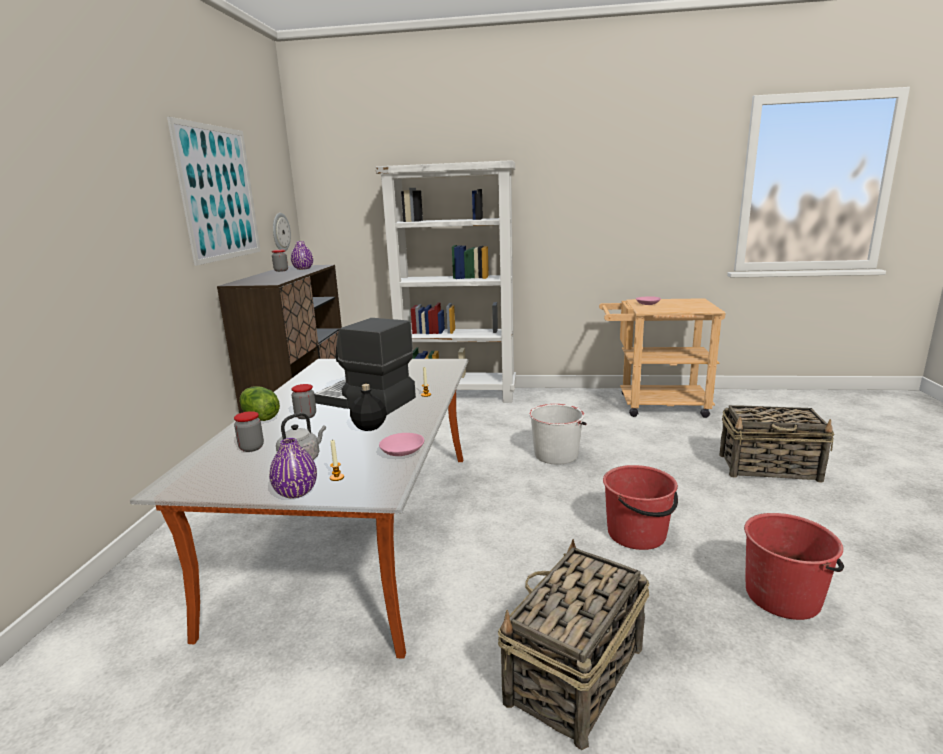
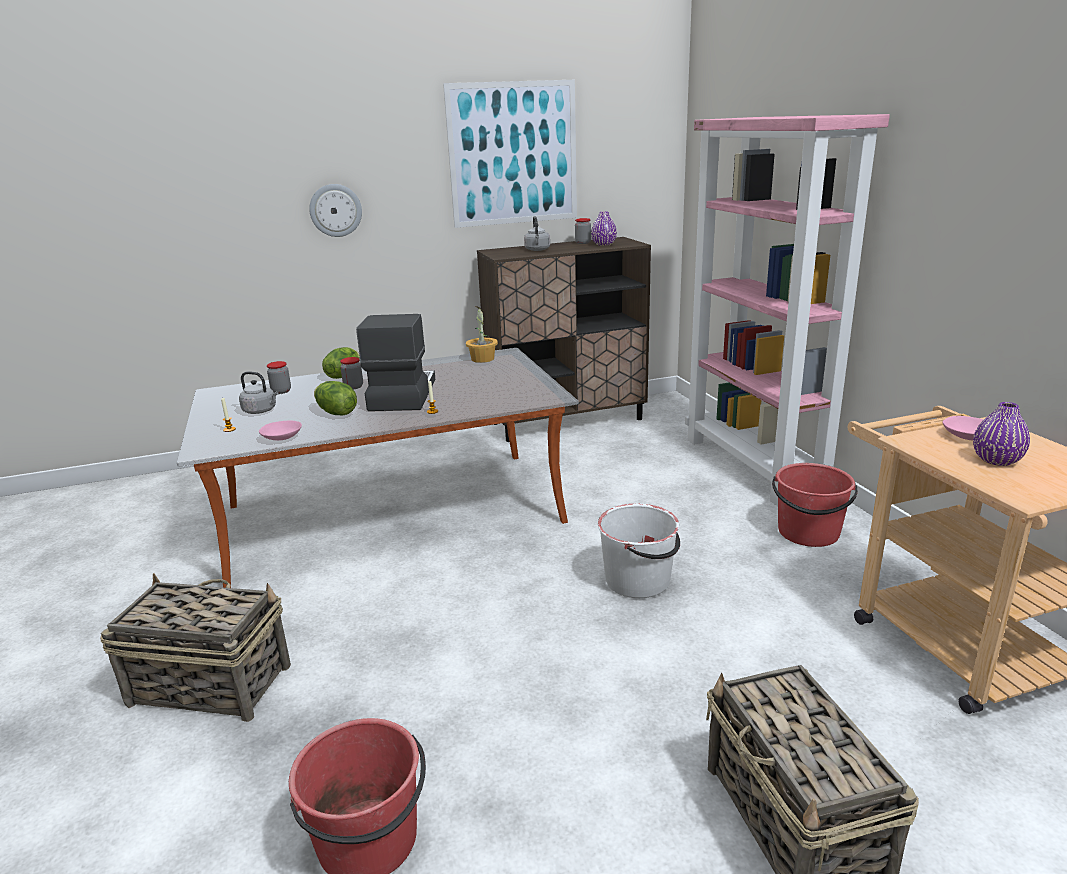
camera: 65 degrees right, 5 degrees up
(273, 277) = (537, 250): none -> grey kettle
(280, 232) = (631, 195): wall clock -> wall clock (335, 210)
(296, 492) = (203, 425): purple vase -> purple vase (996, 460)
(325, 370) = (482, 359): none -> potted plant
(370, 427) = (336, 413): black bottle -> lettuce
(458, 395) = (754, 466): white bookcase -> pink bookcase
(637, 534) = (466, 686): red bucket -> red bucket (808, 533)

